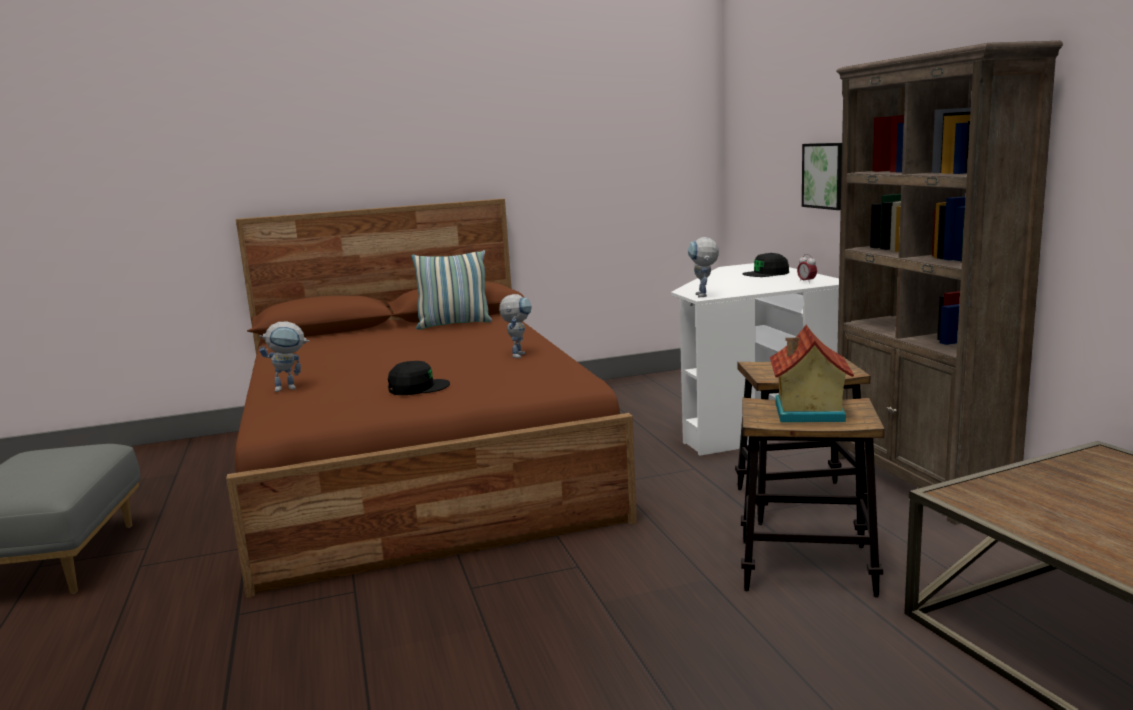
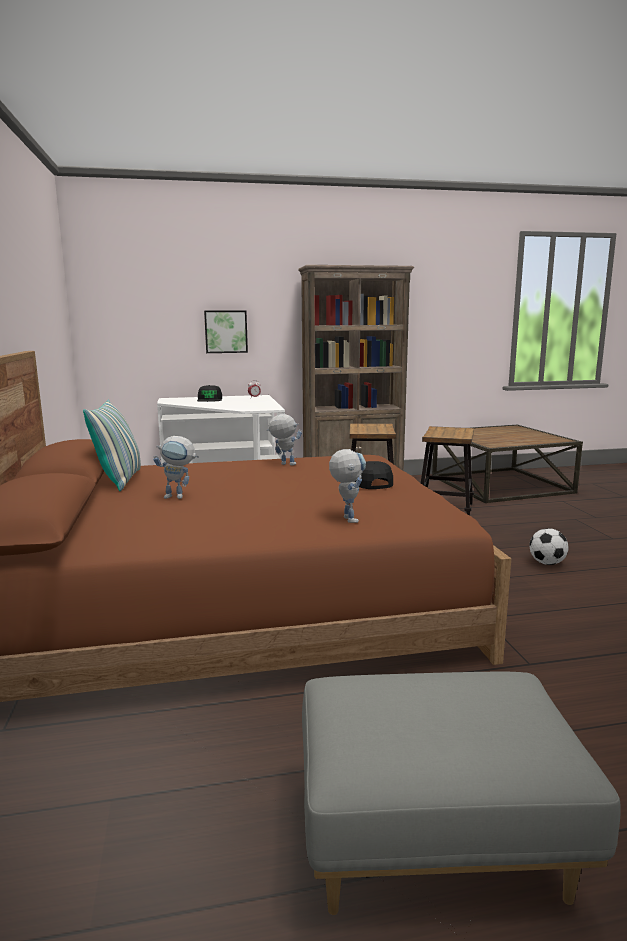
camera: 85 degrees left, 0 degrees up
(543, 660) = (547, 563): none -> football
(704, 296) = (271, 408): toy robot -> toy robot (179, 497)
(806, 412) = (448, 433): toy house -> none

